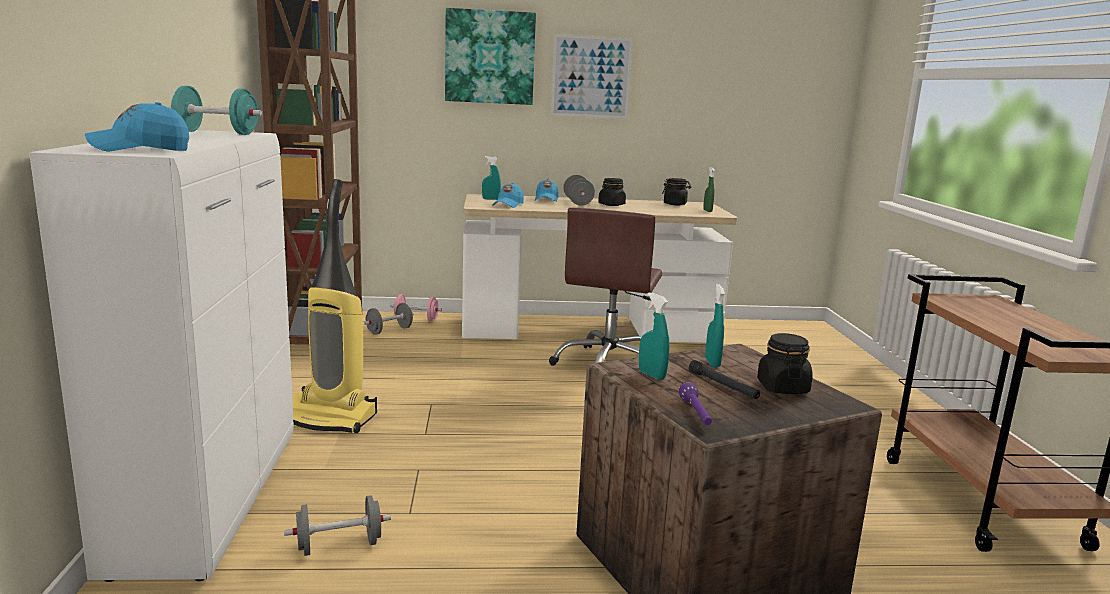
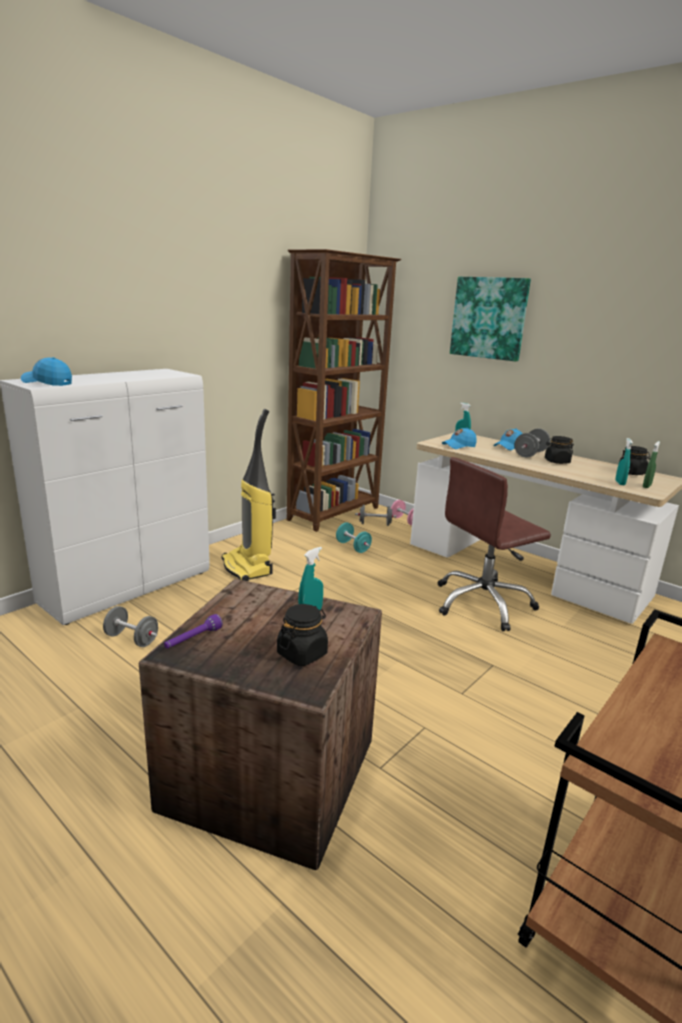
camera: 45 degrees right, 5 degrees up
(217, 133) = (163, 373): turquoise dumbbell -> turquoise dumbbell (353, 547)
(591, 77) = (575, 338): picture -> none
(651, 375) = (245, 602): turquoise spray bottle -> turquoise spray bottle (620, 483)
(723, 386) = (266, 631): black flashlight -> none

